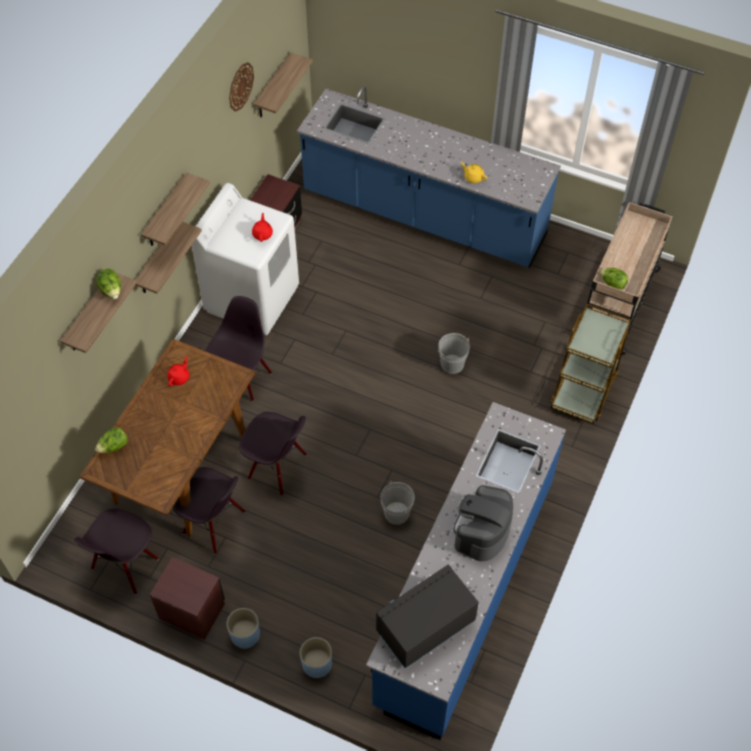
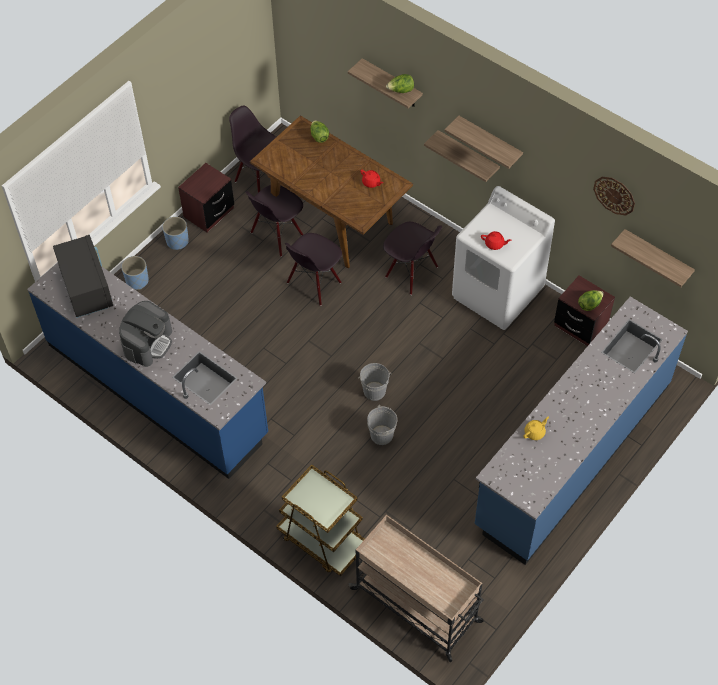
camera: 105 degrees right, 0 degrees up
(396, 513) = (243, 358): grey bucket -> grey bucket (374, 391)
(482, 531) = (148, 342): coffee machine -> coffee machine turned 75 degrees clockwise
(612, 284) = (385, 540): lettuce -> lettuce (589, 304)

